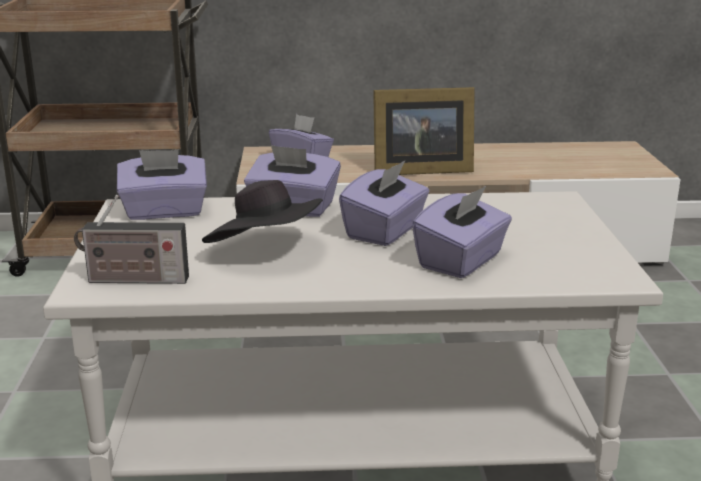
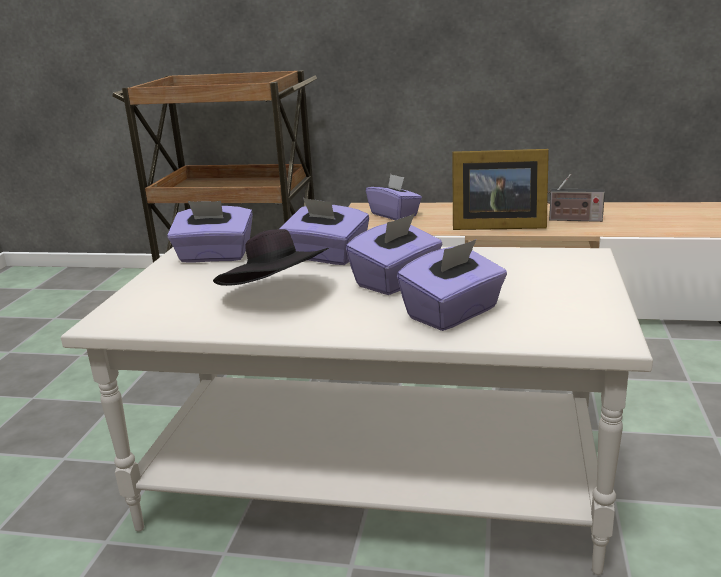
camera: 15 degrees right, 0 degrees up
(133, 280) = (147, 316): radio -> radio (572, 219)

